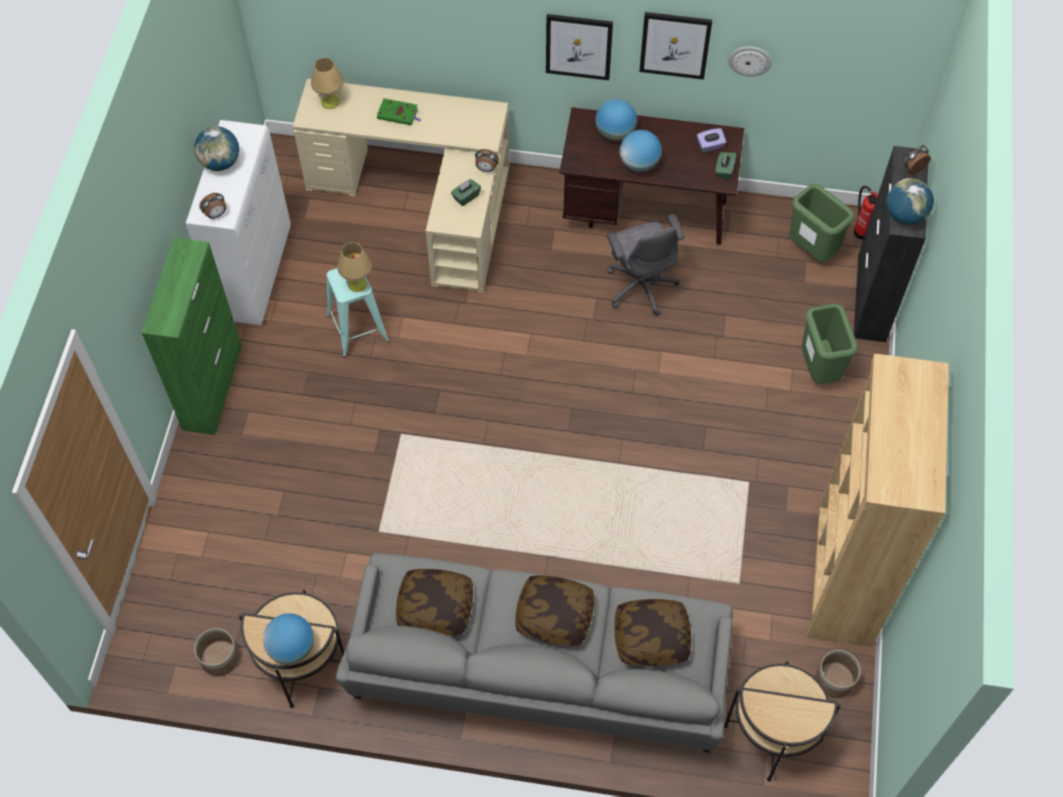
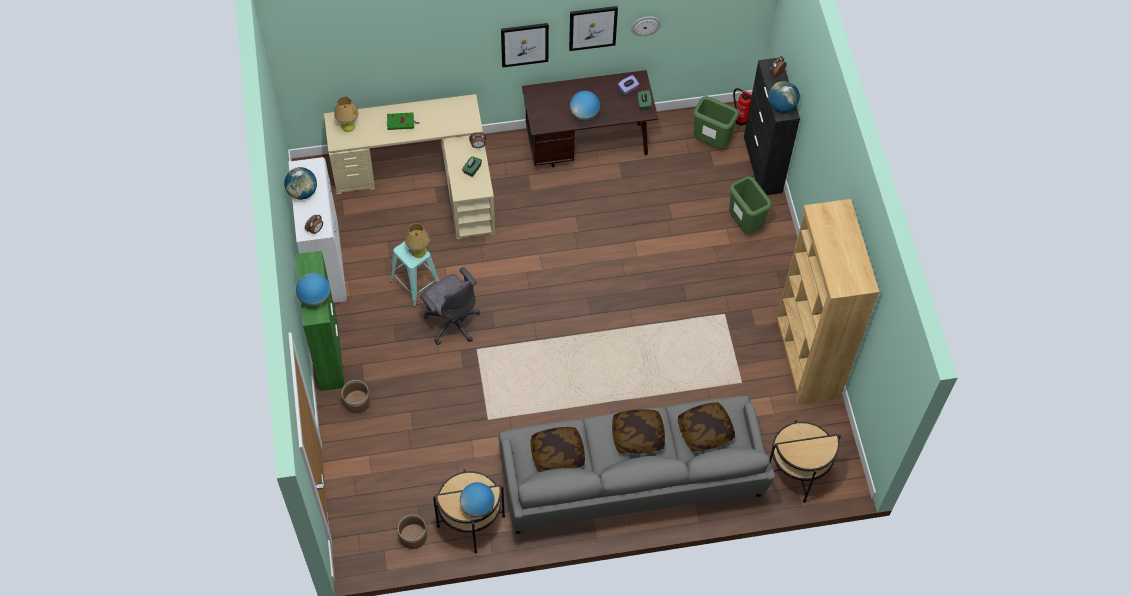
camera: 20 degrees left, 0 degrees up
(615, 133) = (559, 97): globe -> globe (315, 298)
(641, 286) = (603, 199): grey office chair -> grey office chair (452, 322)
(834, 680) = (824, 426): planter -> planter (357, 402)

